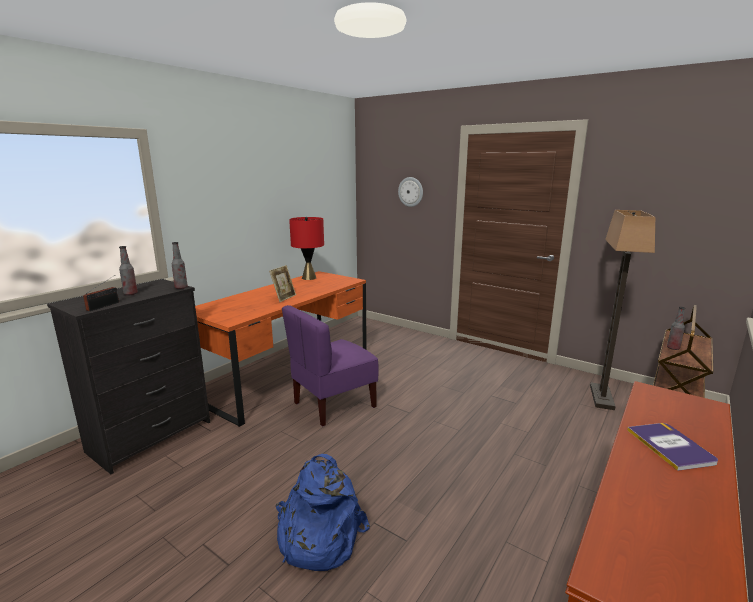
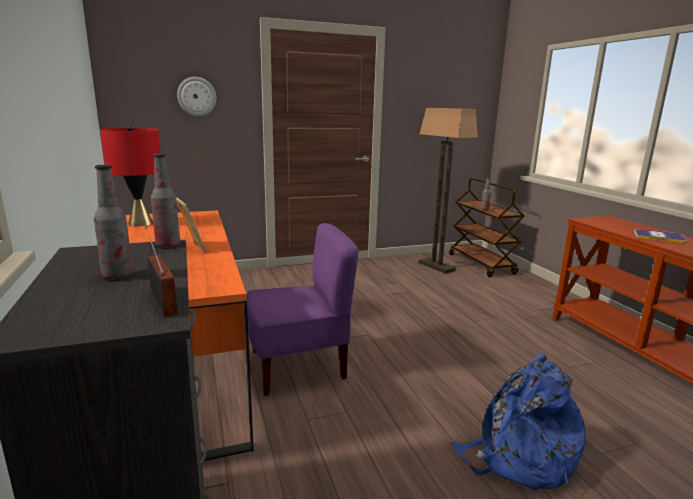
camera: 55 degrees left, 0 degrees up
(333, 405) = (298, 366): purple chair -> purple chair turned 105 degrees counterclockwise

